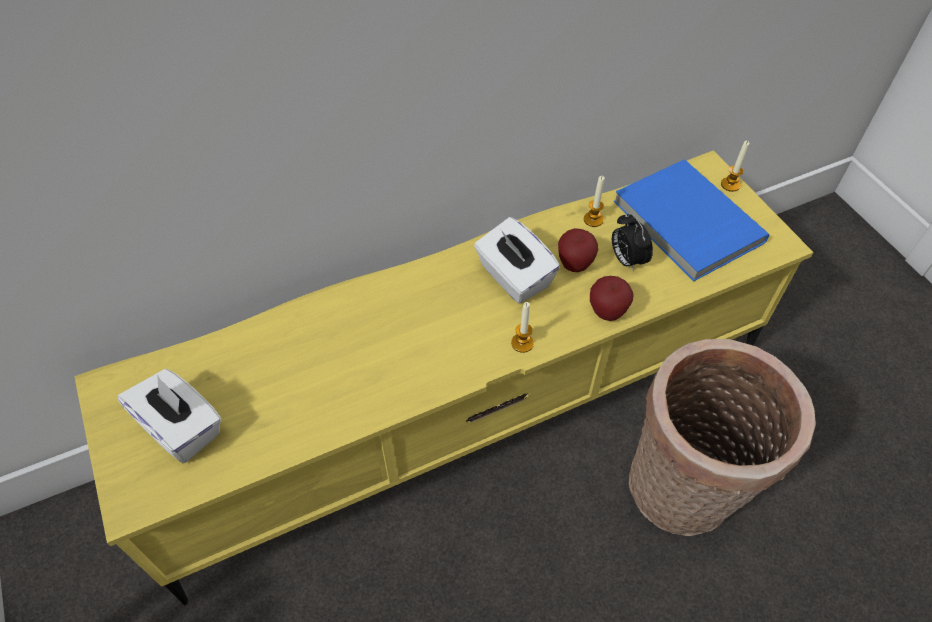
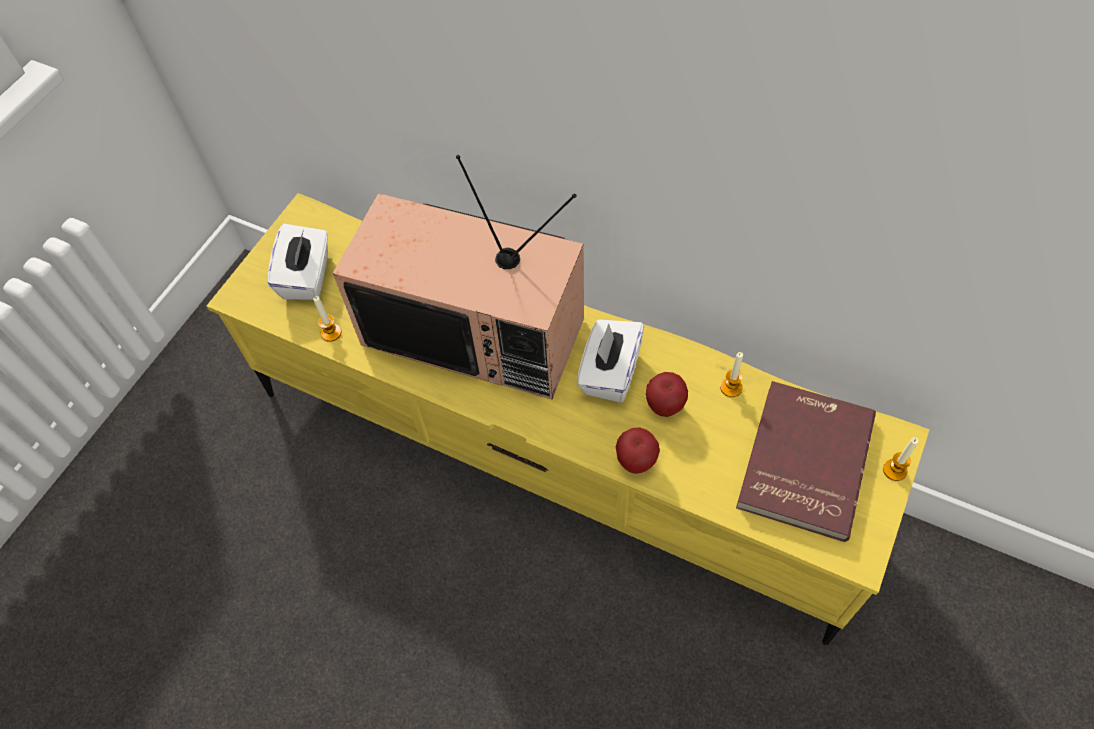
camera: 55 degrees right, 5 degrees up
(385, 334) = (477, 329): none -> television
(522, 343) = (549, 422): candle -> candle (331, 333)
(626, 260) = (709, 441): alarm clock -> none
(681, 494) = (620, 672): basket -> none
(685, 223) = (802, 461): blue book -> red book

